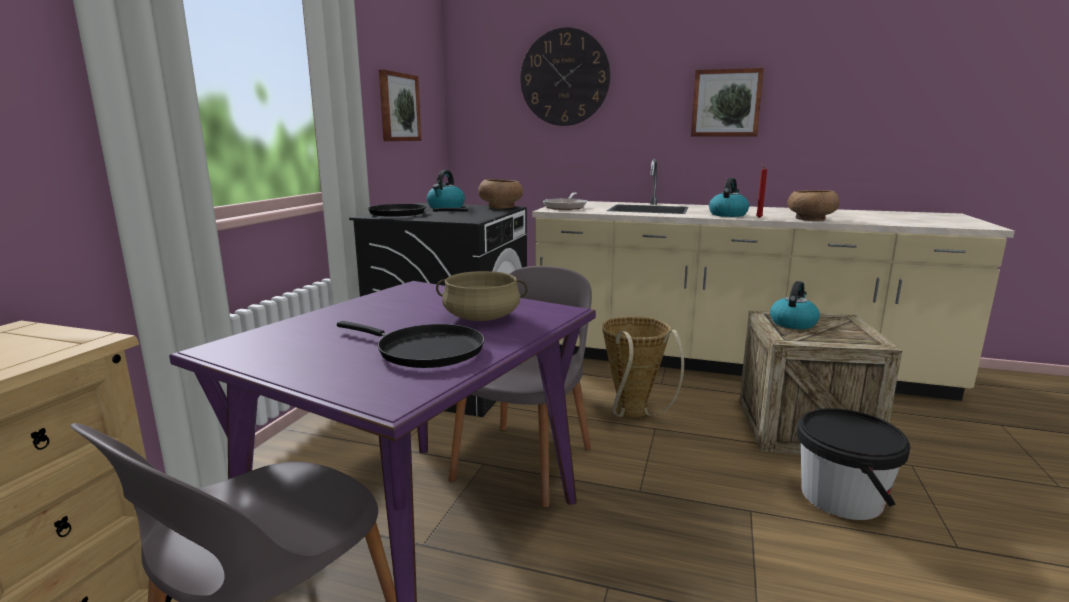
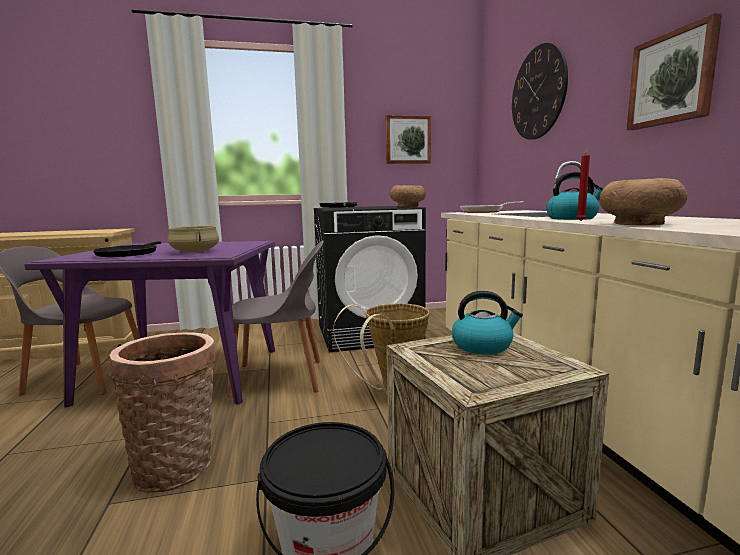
camera: 60 degrees right, 5 degrees down
(446, 207) = (385, 206): kettle -> none
(699, 563) = (177, 465): none -> basket

